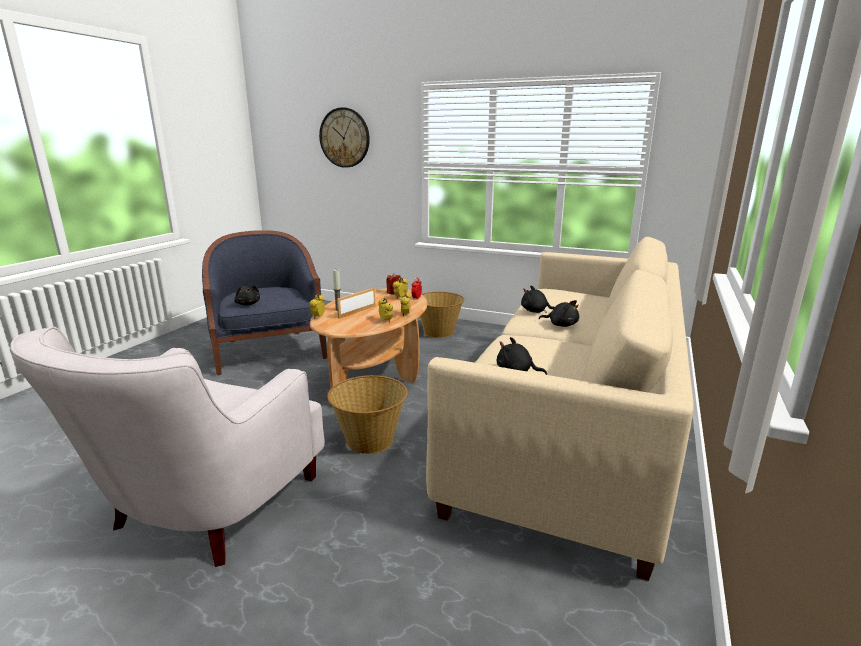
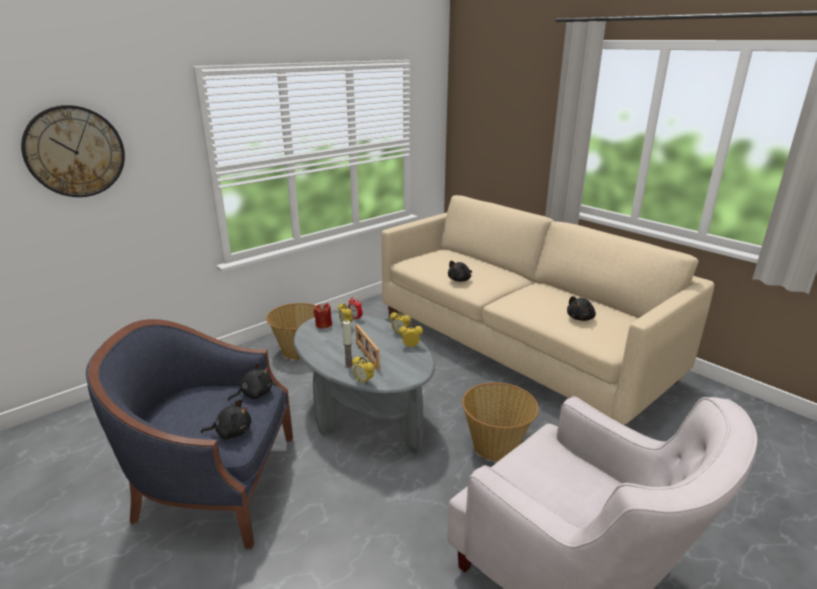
camera: 65 degrees left, 5 degrees up
(374, 374) = (364, 414): brown coffee table -> grey coffee table
(561, 325) = (496, 280): black plush toy -> black plush toy (254, 394)

